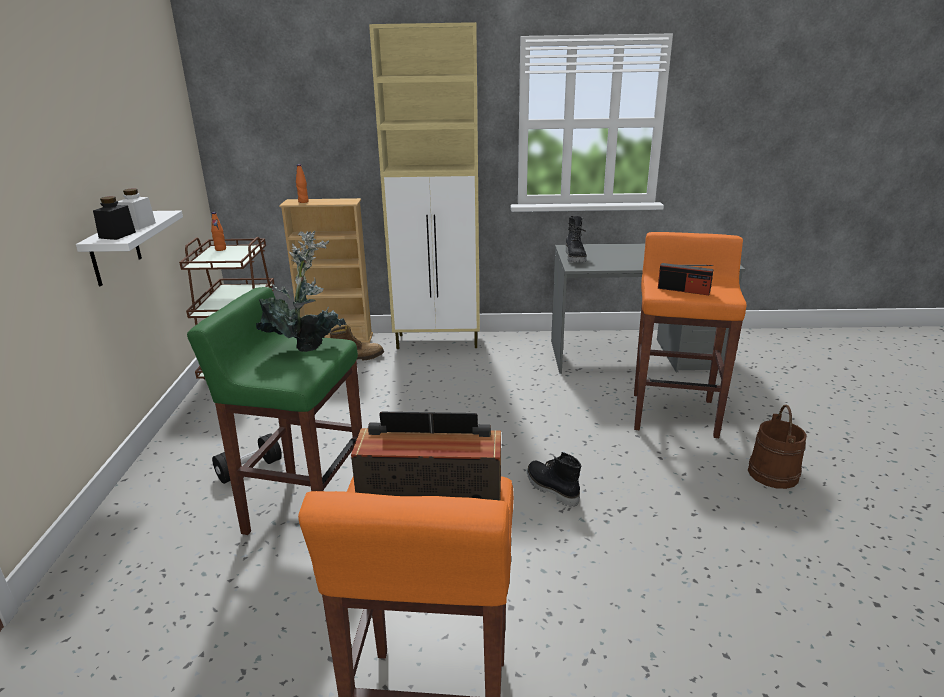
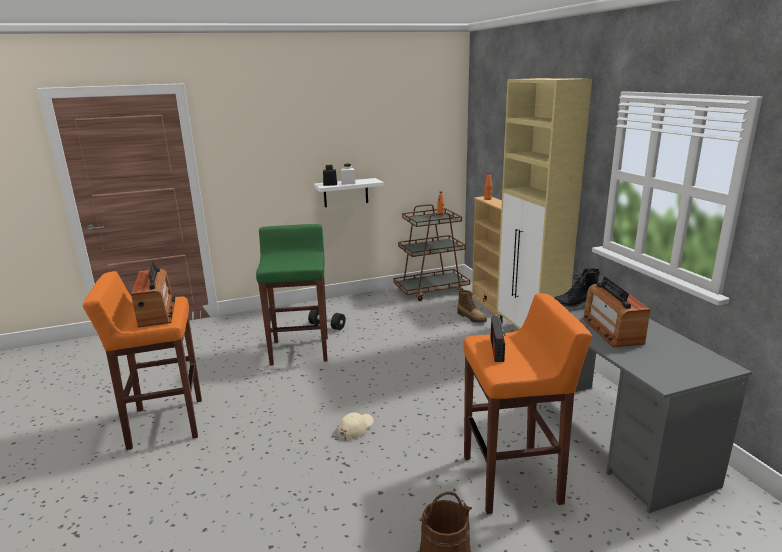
camera: 70 degrees right, 5 degrees down
(307, 345) = (307, 260): potted plant -> none
(551, 489) = (355, 427): black boot -> beige cap
(633, 258) = (611, 330): none -> radio

